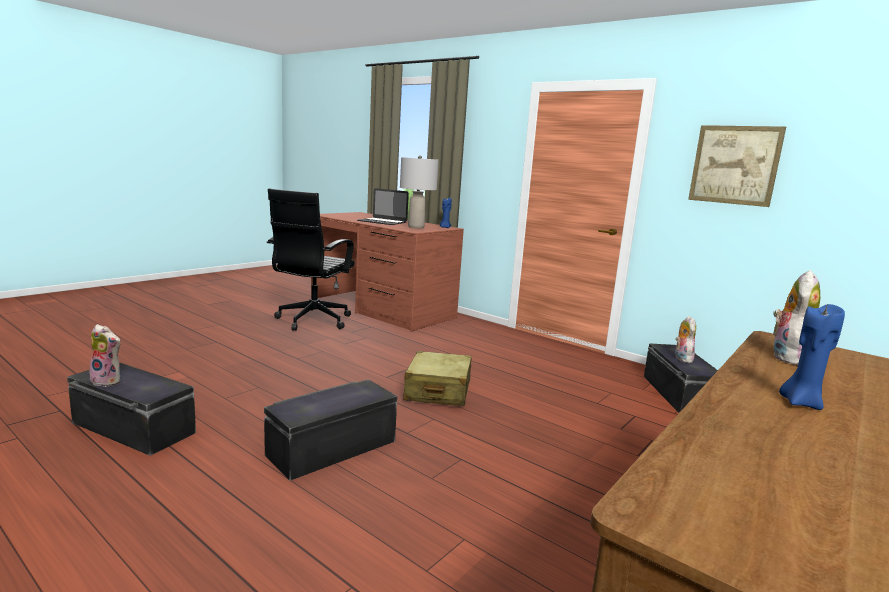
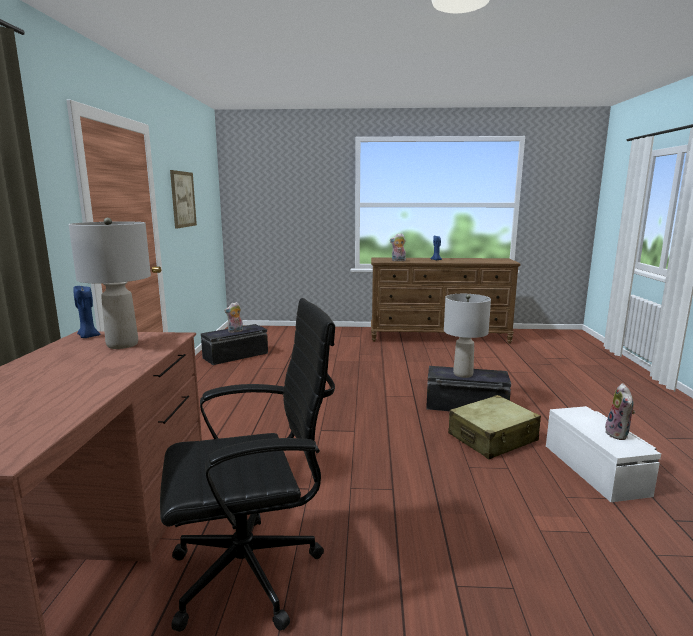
camera: 125 degrees left, 0 degrees up
(108, 381) = (619, 434): plush toy -> plush toy turned 150 degrees counterclockwise
(132, 428) = (595, 469): black storage box -> white storage box
(336, 397) = (463, 374): none -> grey table lamp
(382, 221) = (79, 373): laptop -> none
(438, 391) = (345, 407): beige suitcase -> beige suitcase (492, 438)

